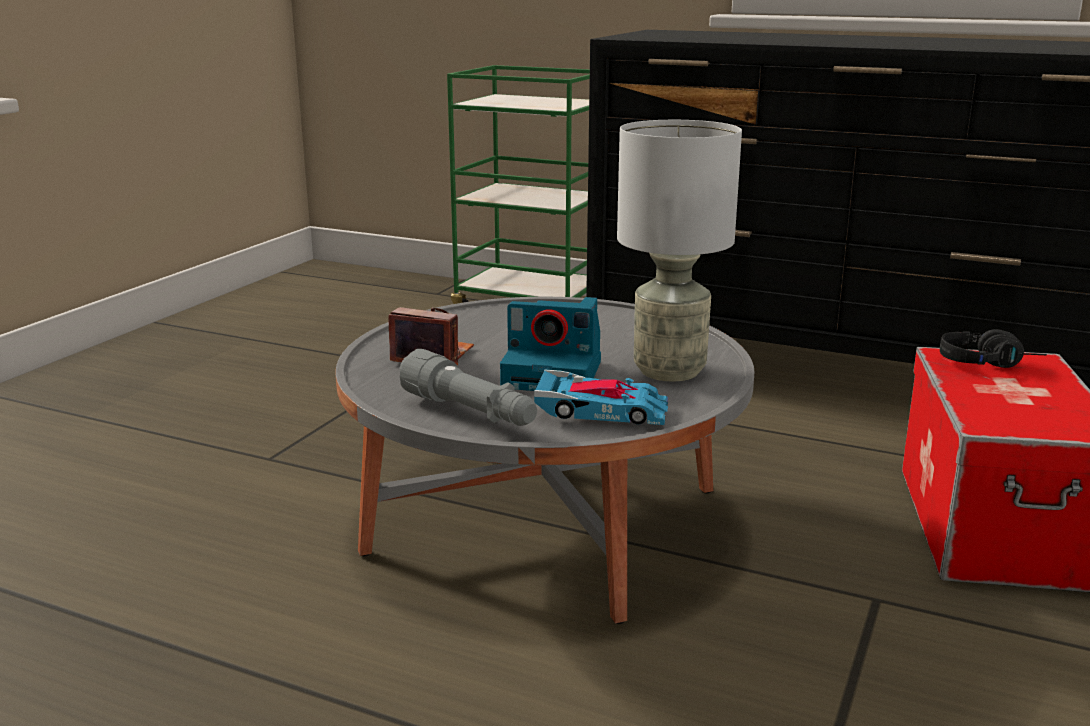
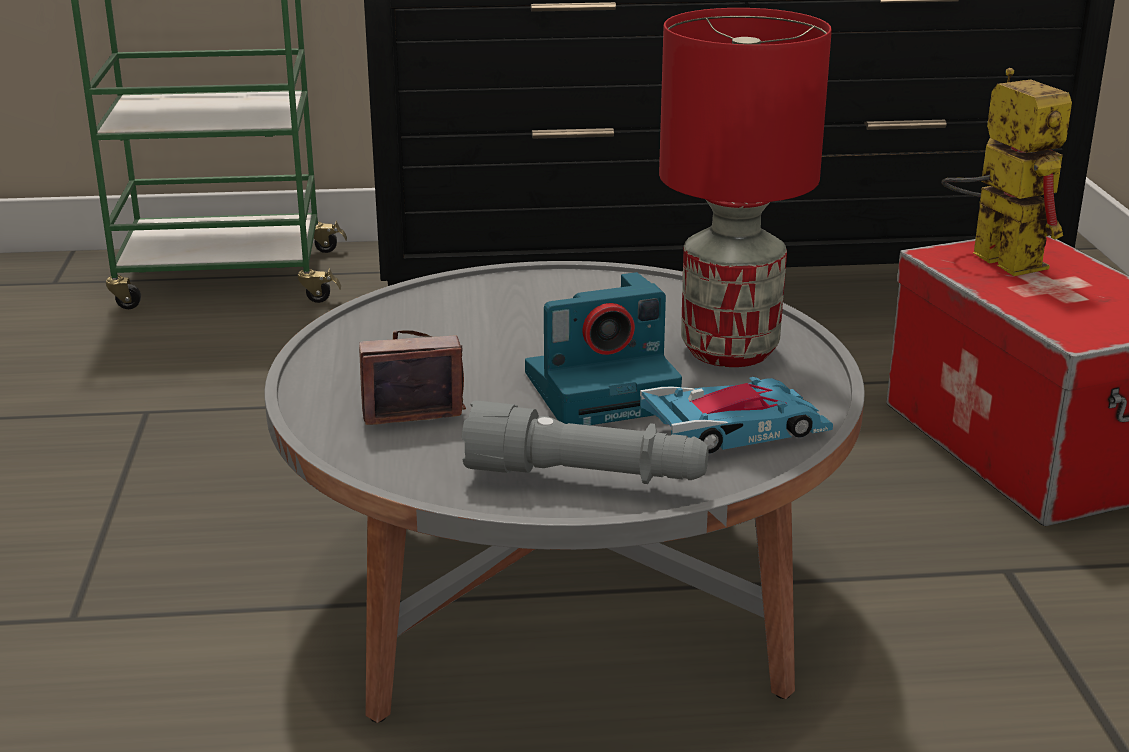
camera: 30 degrees left, 5 degrees up
(668, 370) = (727, 350): grey table lamp -> red table lamp
(988, 364) = (993, 257): black headphones -> toy robot

